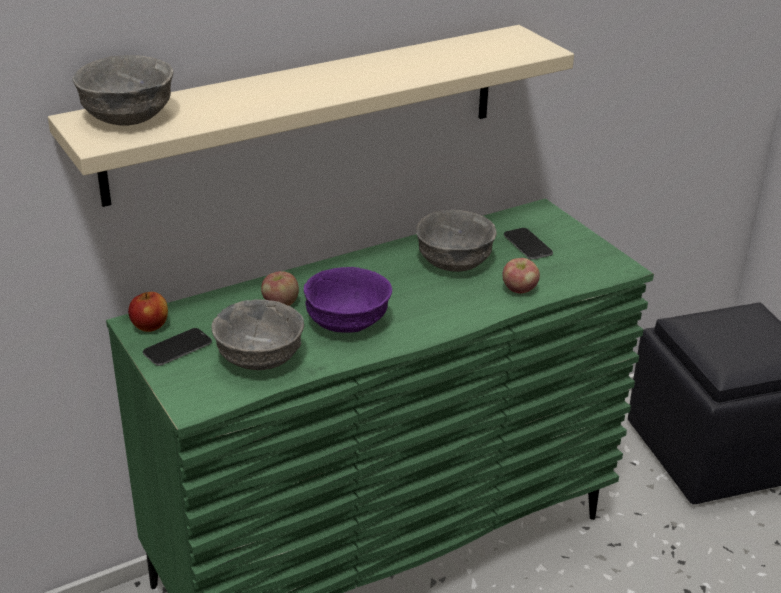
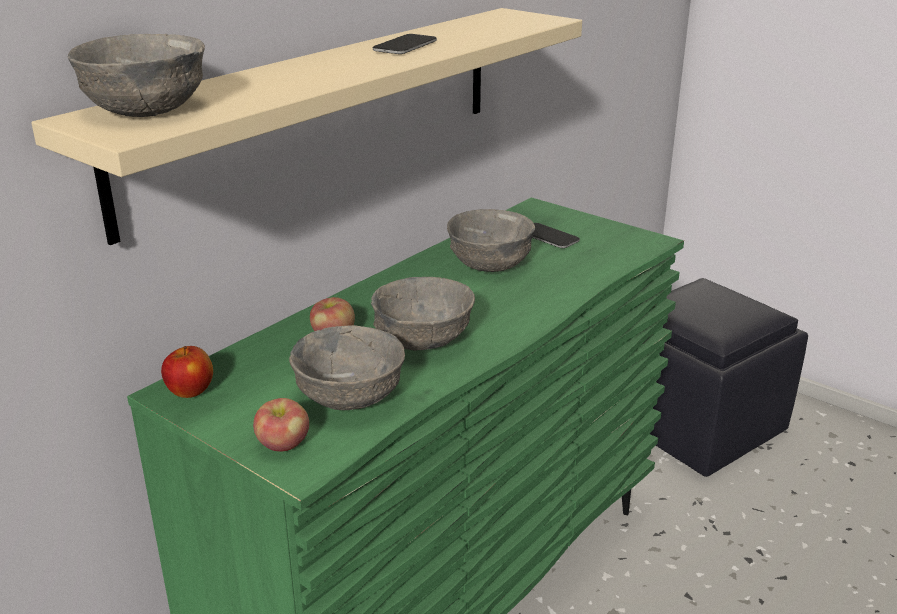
camera: 20 degrees left, 5 degrees down
(177, 348) = (240, 407): phone -> phone (405, 46)
(346, 324) = (422, 341): purple bowl -> grey bowl
(519, 290) = (574, 276): apple -> apple (283, 445)

